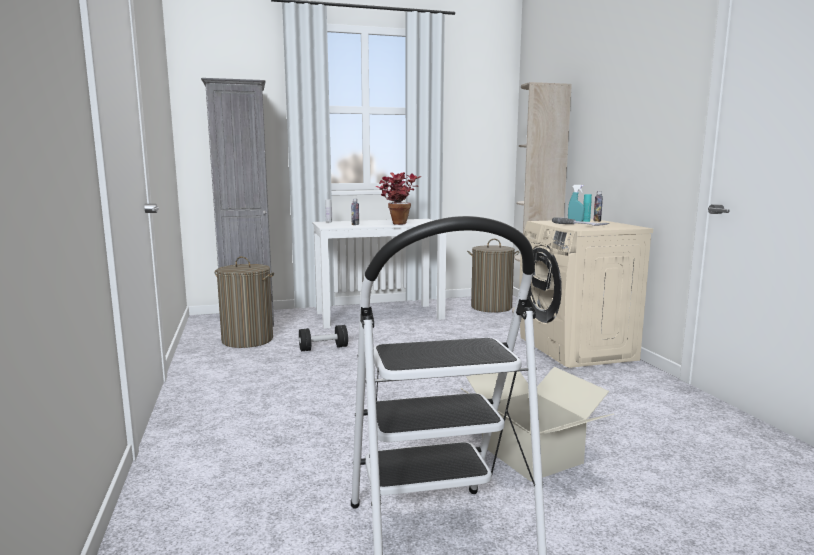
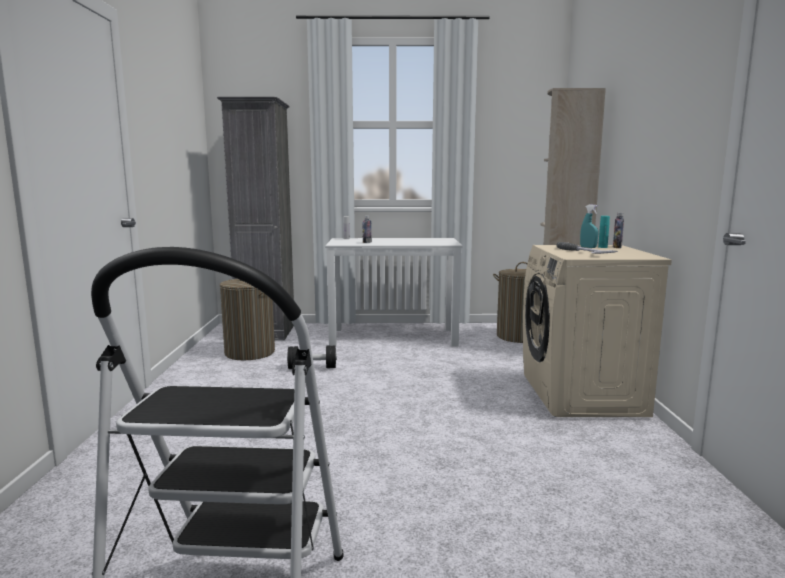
camera: 15 degrees right, 0 degrees up
(396, 223) = (411, 242): potted plant -> none
(530, 454) = (436, 521): cardboard box -> none

